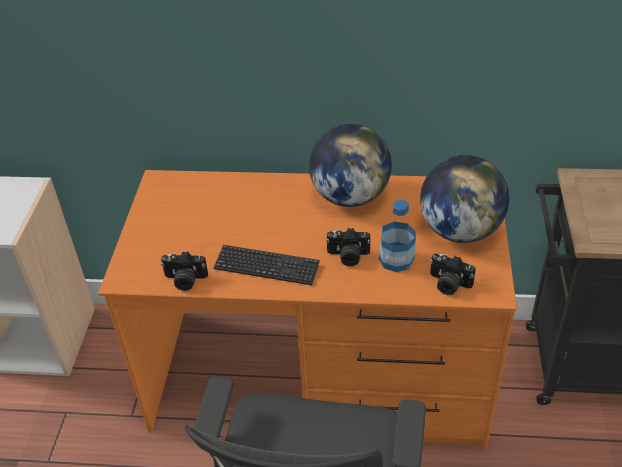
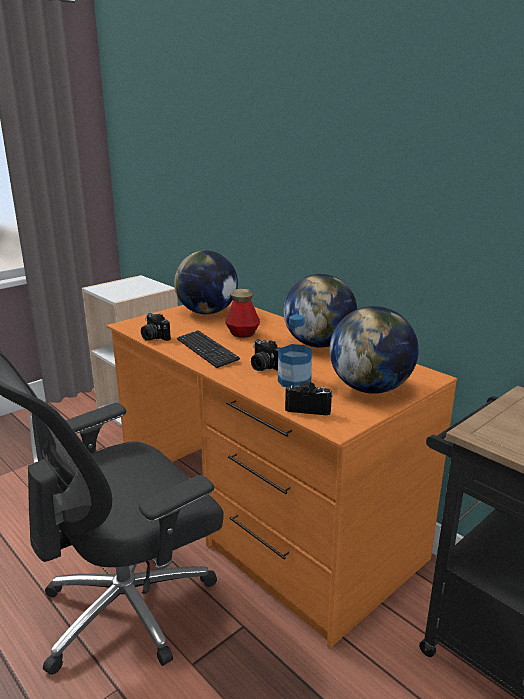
camera: 40 degrees right, 20 degrees down
(178, 208) = (207, 312): none -> globe
(263, 221) = (242, 334): none -> bottle
(448, 284) = (308, 408): camera -> camera turned 120 degrees clockwise

